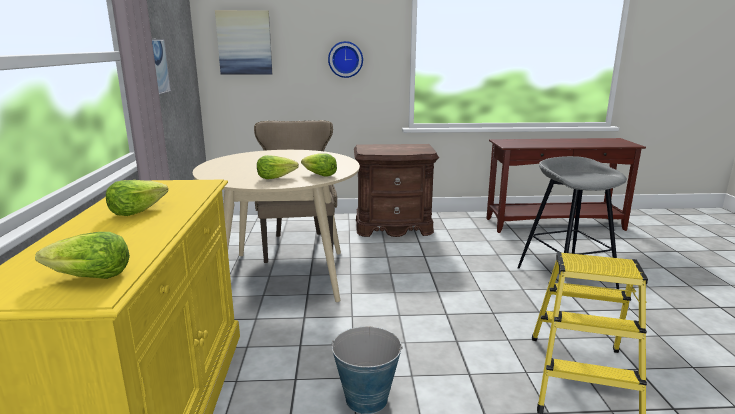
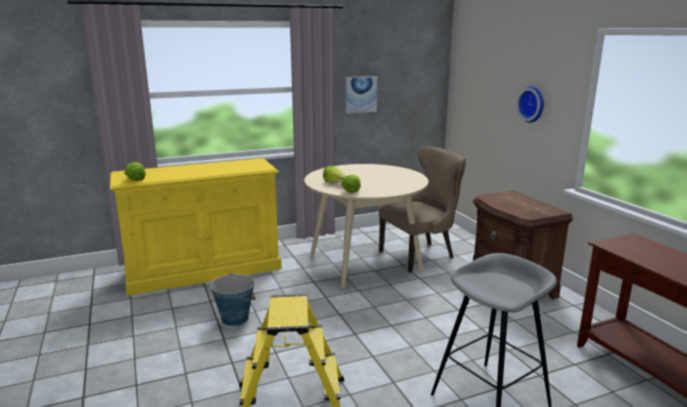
camera: 70 degrees right, 0 degrees up
(137, 211) = (212, 168): lettuce -> none
(244, 43) = (472, 79): picture -> none

